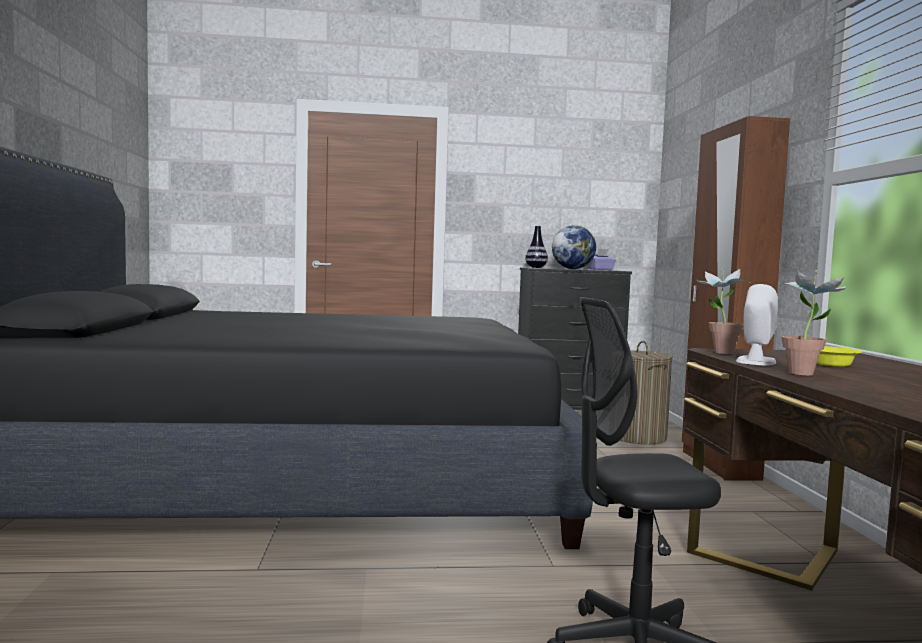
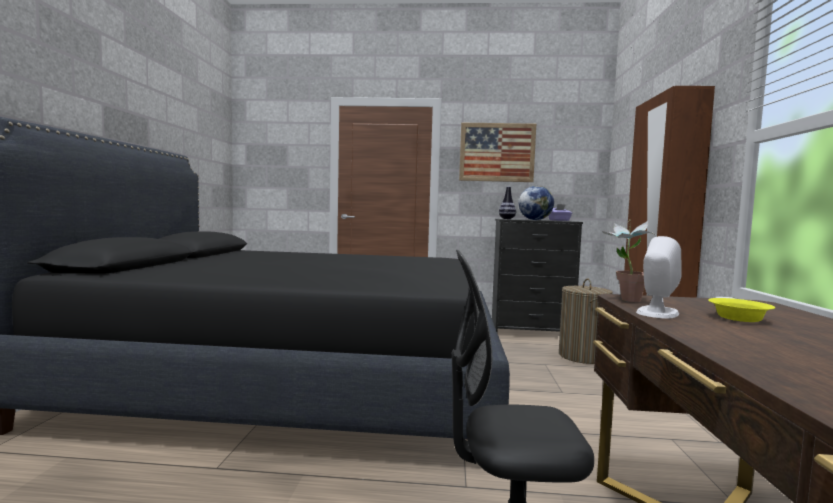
camera: 10 degrees right, 0 degrees up
(521, 181) = (497, 152): none -> picture
(806, 373) = (706, 330): potted plant -> none

